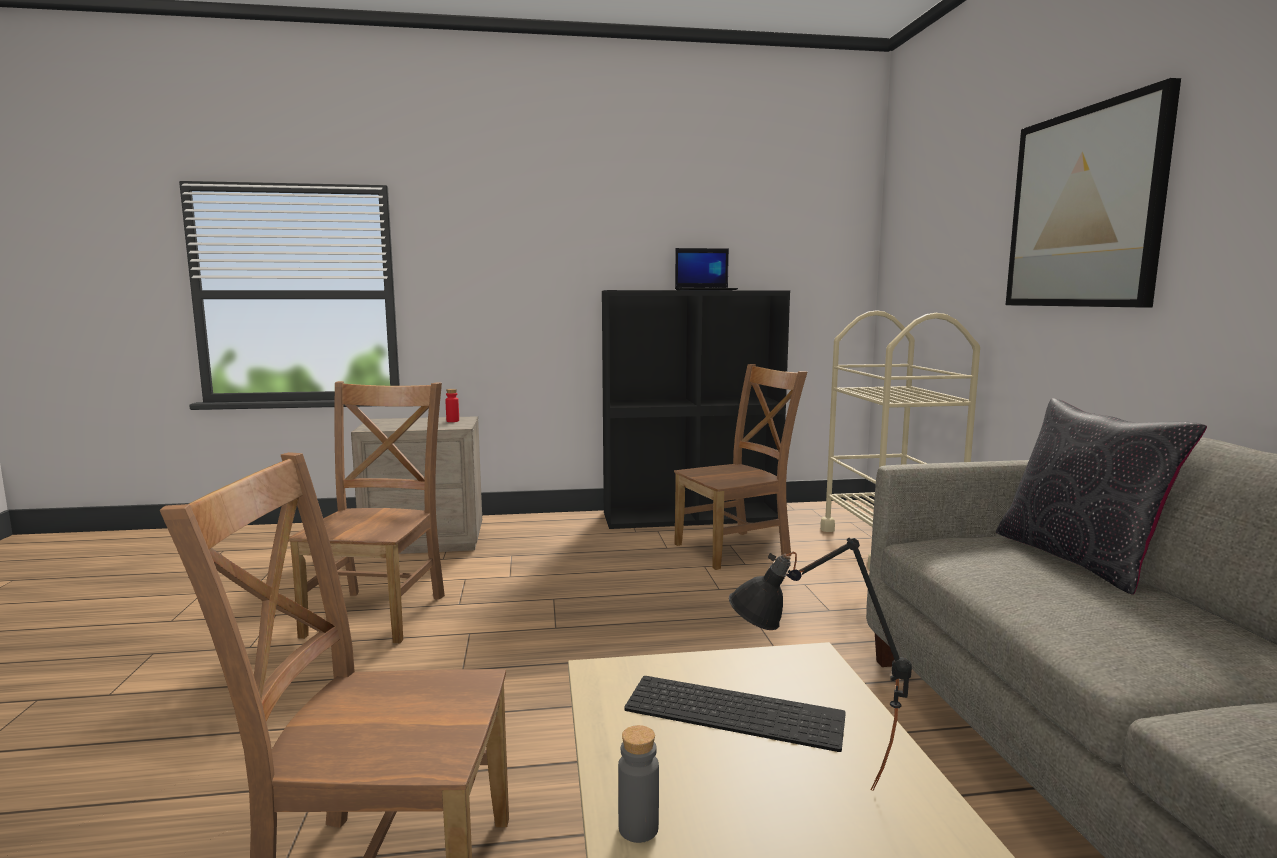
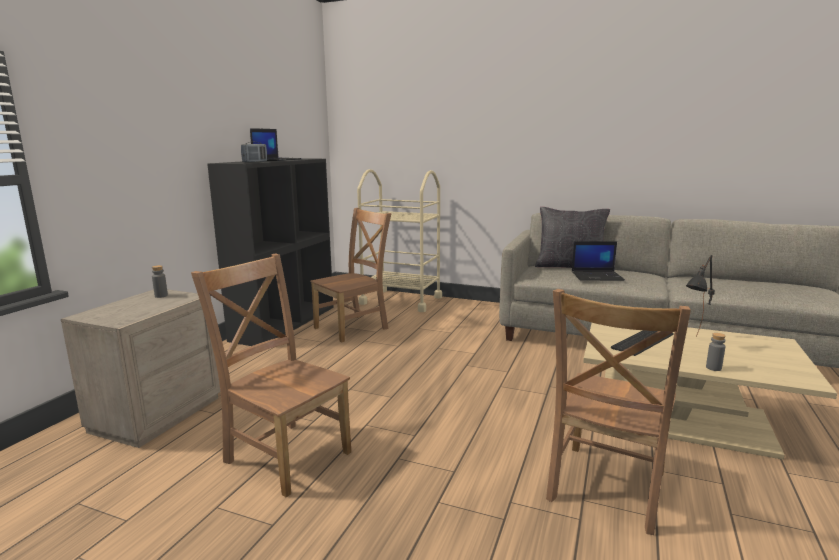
camera: 60 degrees left, 5 degrees up
(452, 421) = (161, 296): red bottle -> grey bottle
(648, 289) = (255, 162): none -> radio
(736, 549) = (354, 327): brown chair -> brown chair turned 45 degrees clockwise
(1052, 589) = (597, 276): none -> laptop
(1084, 209) = (499, 122): picture -> none

